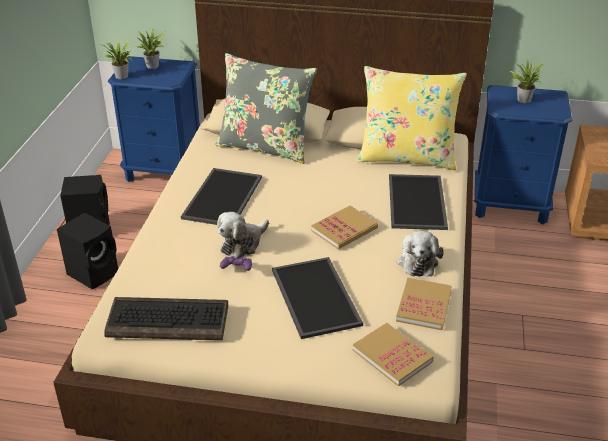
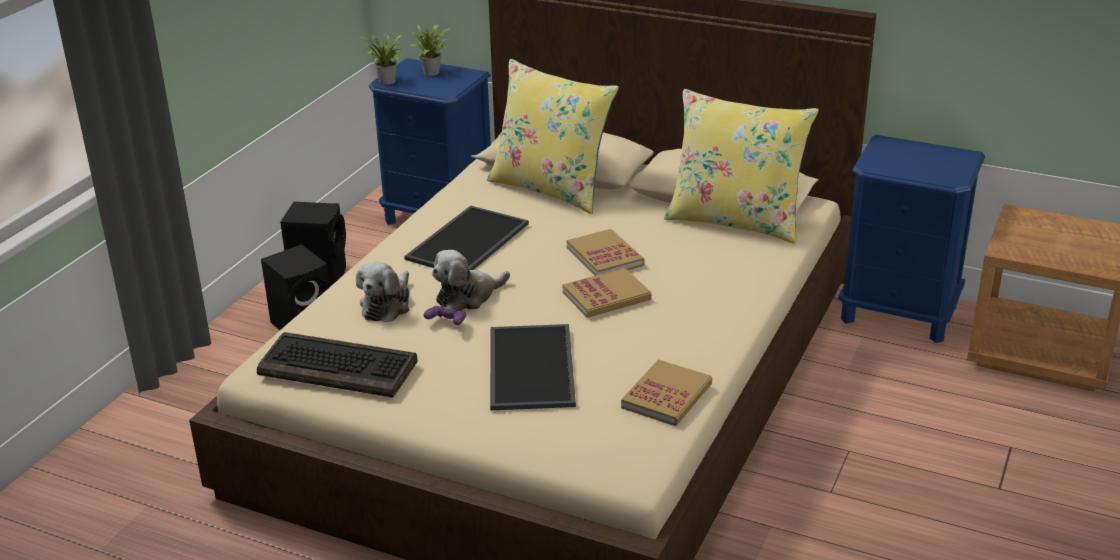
camera: 15 degrees right, 5 degrees down
(265, 147) = (551, 188): grey pillow -> yellow pillow
(392, 356) = (596, 445): book -> book (605, 256)
(417, 261) = (685, 344): plush toy -> plush toy (387, 305)
(418, 202) = (722, 276): tray -> none
(522, 99) = (911, 156): potted plant -> none

